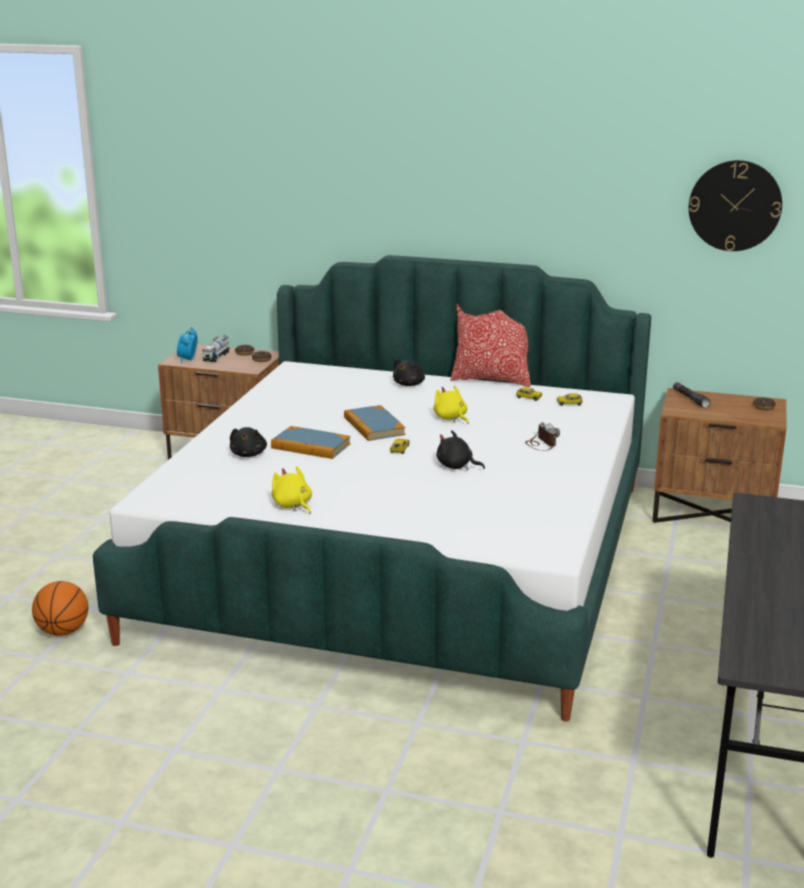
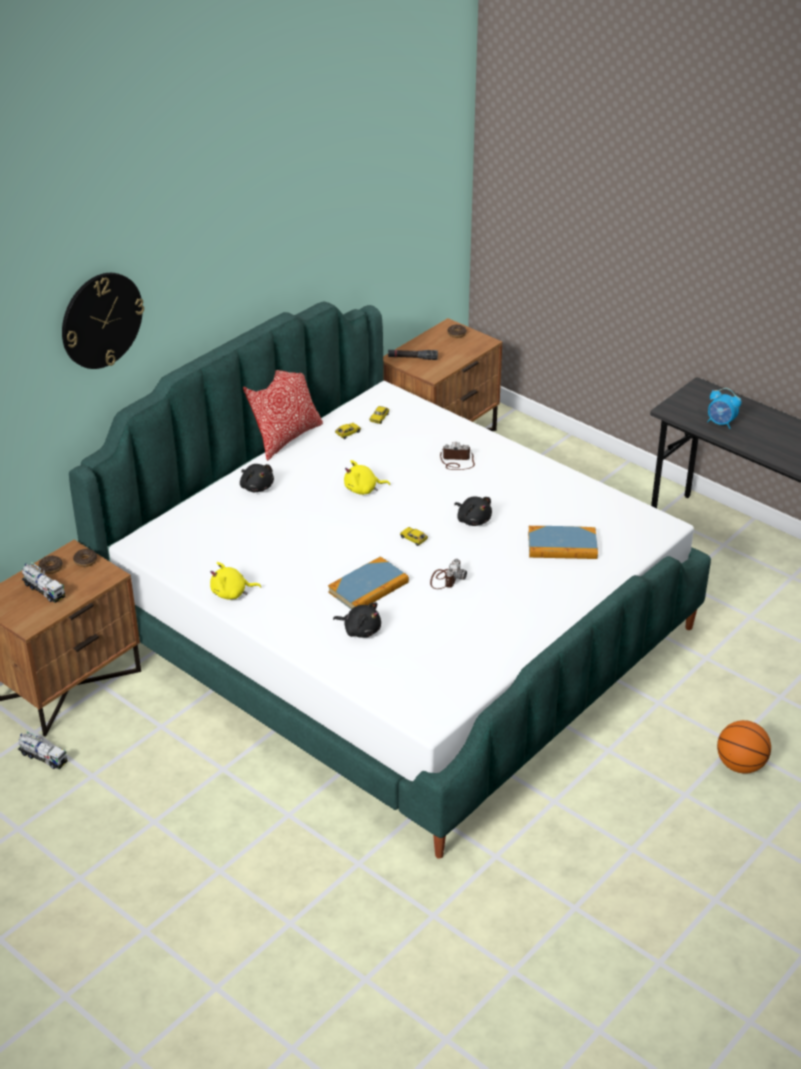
camera: 65 degrees left, 15 degrees up
(63, 631) = (392, 890): basketball -> basketball (740, 765)
(145, 468) = (43, 757): none -> toy truck
(188, 360) = (34, 614): alarm clock -> alarm clock (721, 423)
(293, 505) = (495, 631): yellow plush toy -> yellow plush toy (232, 593)
(352, 472) = (446, 579): none -> camera
(374, 426) = (348, 538): book -> book (562, 546)
(456, 466) = (473, 520): black plush toy -> black plush toy turned 90 degrees counterclockwise
(735, 205) = (403, 180): wall clock -> wall clock (101, 320)

